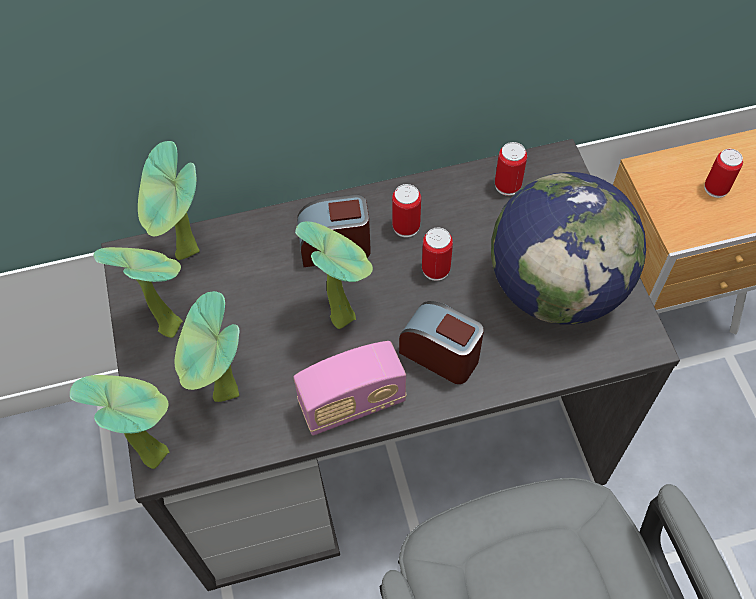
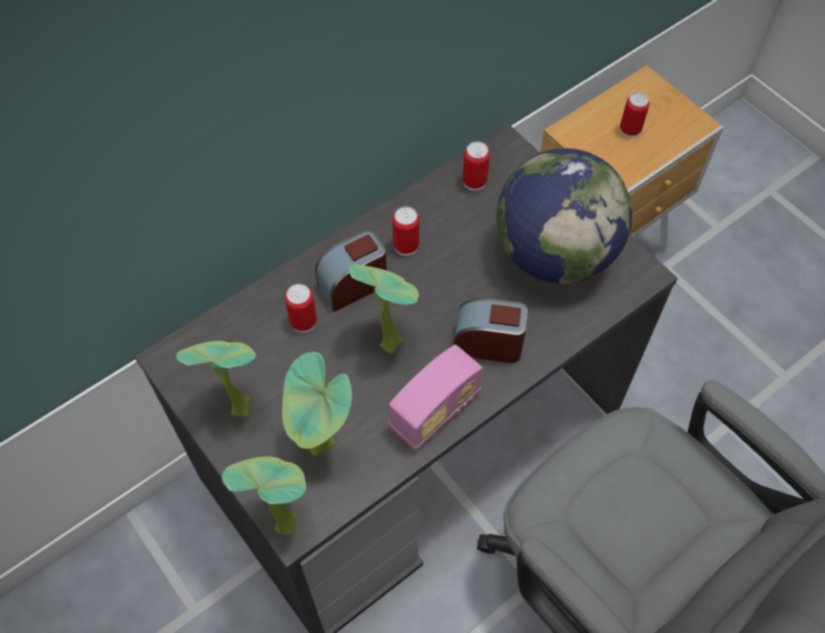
camera: 25 degrees left, 0 degrees up
(187, 257) = (223, 339): potted plant -> none
(436, 269) = (449, 273): can -> can (303, 321)

